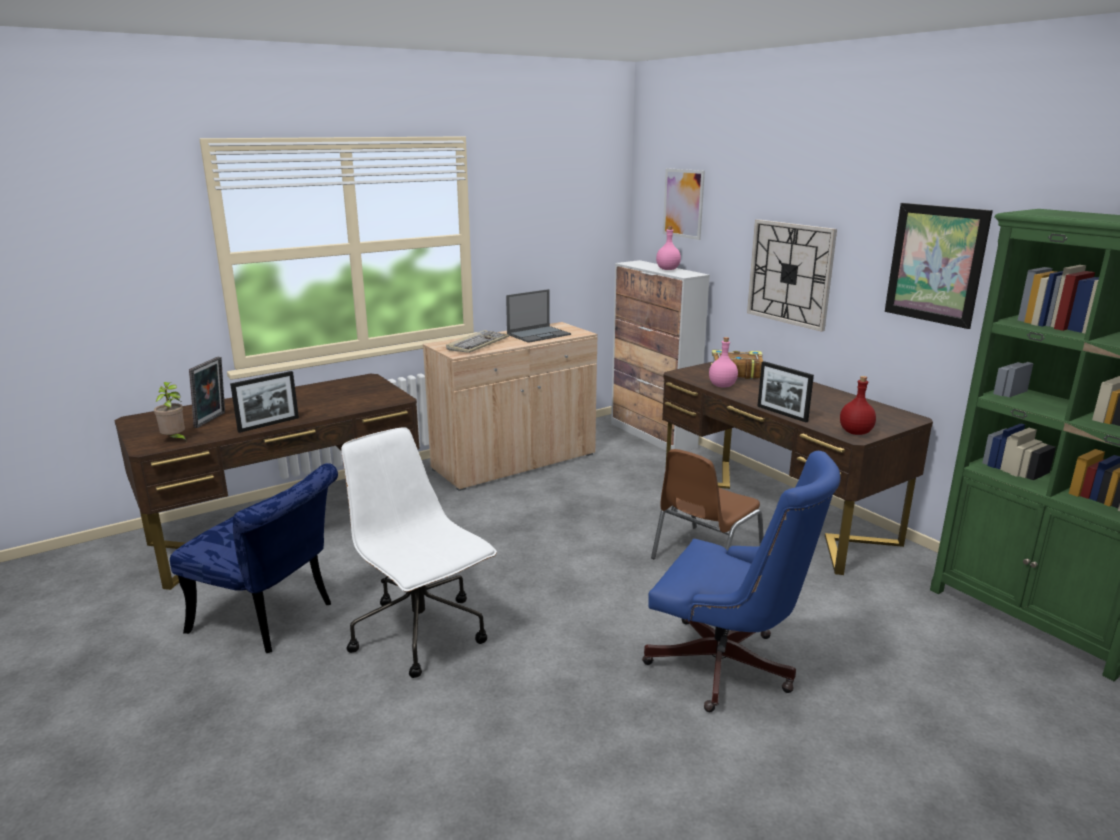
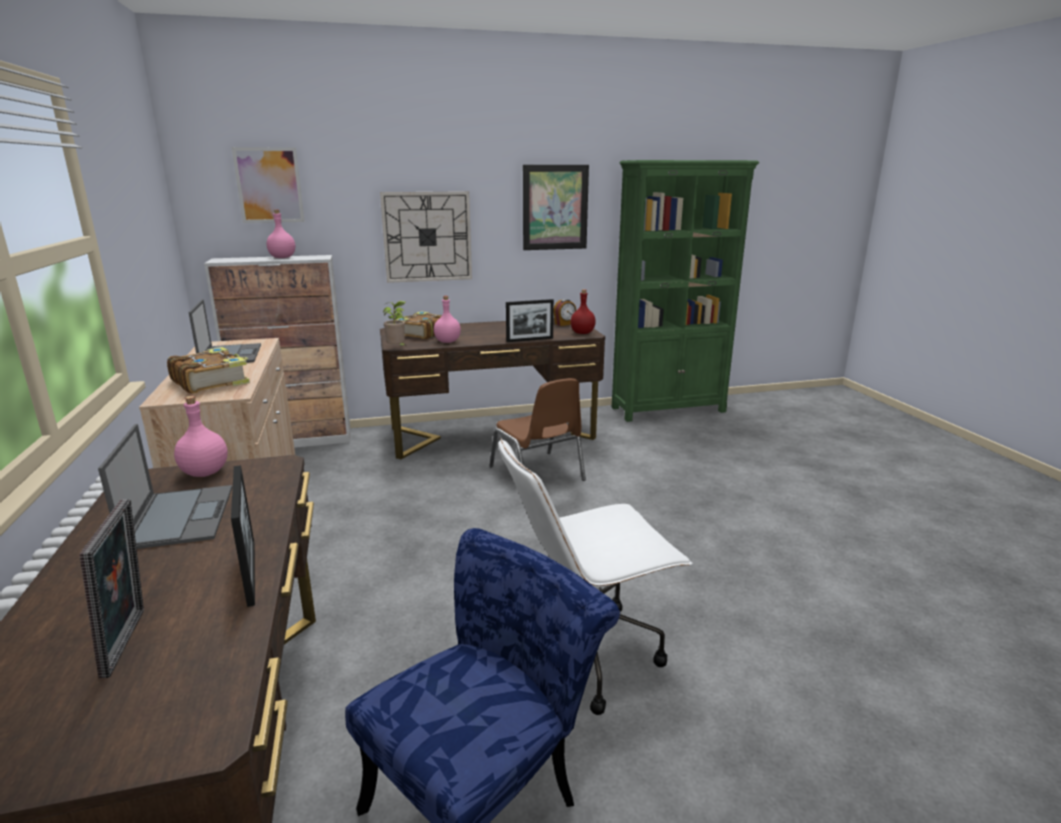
camera: 70 degrees left, 0 degrees up
(175, 440) = (200, 692): potted plant -> potted plant (397, 349)
(212, 420) = (130, 641): picture frame -> picture frame turned 45 degrees clockwise
(325, 397) = (180, 516): none -> laptop
(379, 387) = (204, 473): none -> pink bottle
(477, 344) = (211, 381): keyboard -> book
(728, 668) = (690, 504): blue office chair -> none
(883, 419) = (564, 324): none -> alarm clock

